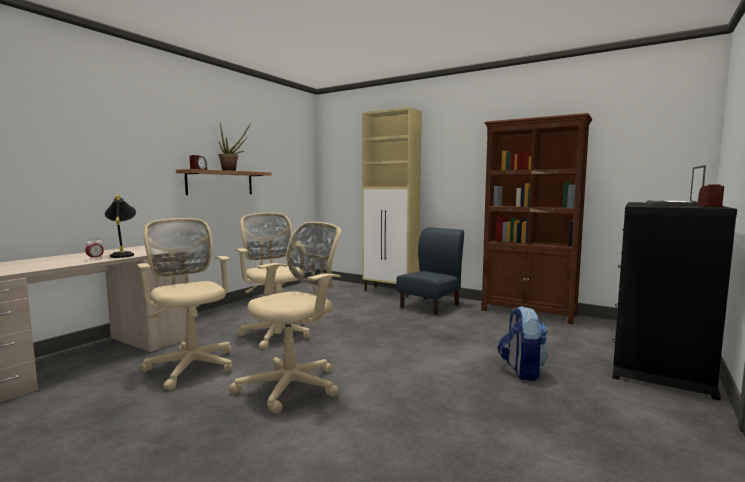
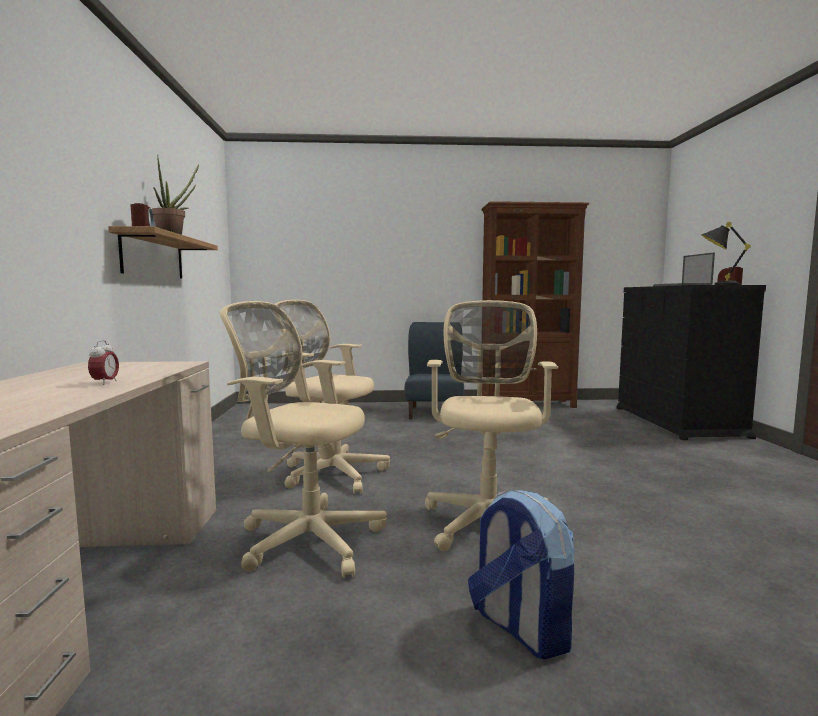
camera: 35 degrees left, 0 degrees up
(123, 255) = (130, 374): black table lamp -> black table lamp (717, 285)
(391, 292) = (363, 406): beige cabinet -> none
(521, 371) = (625, 450): backpack -> backpack (519, 628)

